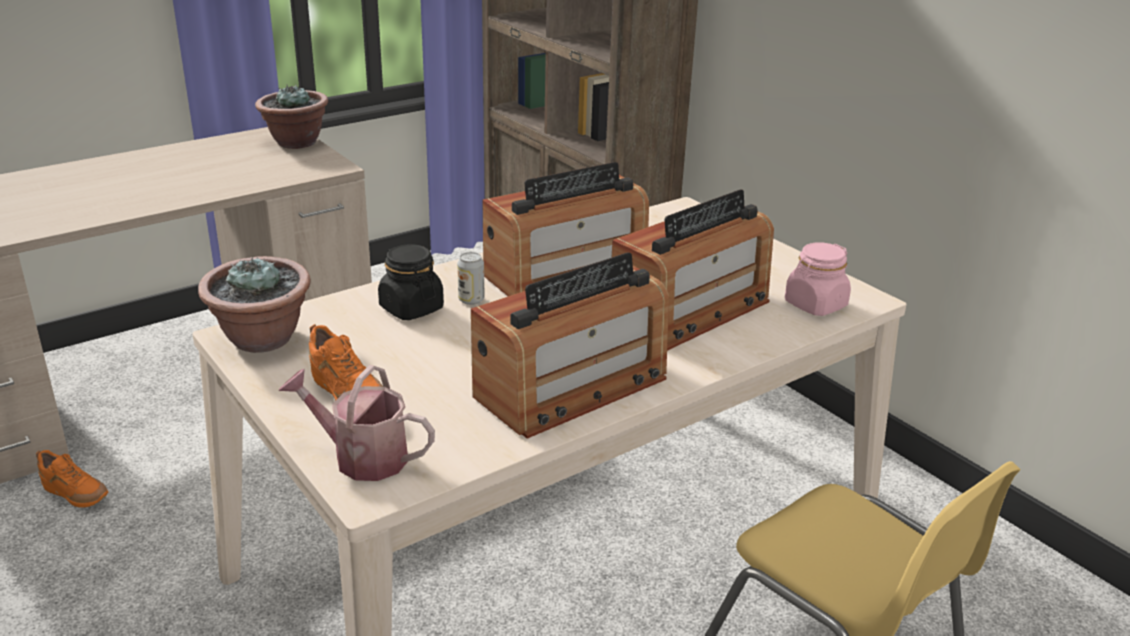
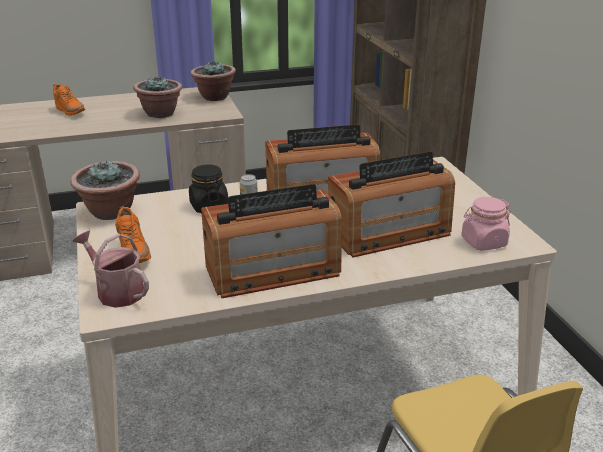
camera: 20 degrees right, 0 degrees up
(76, 496) = (45, 293): orange shoe -> orange shoe (70, 112)
(226, 176) = (160, 114): none -> potted plant

